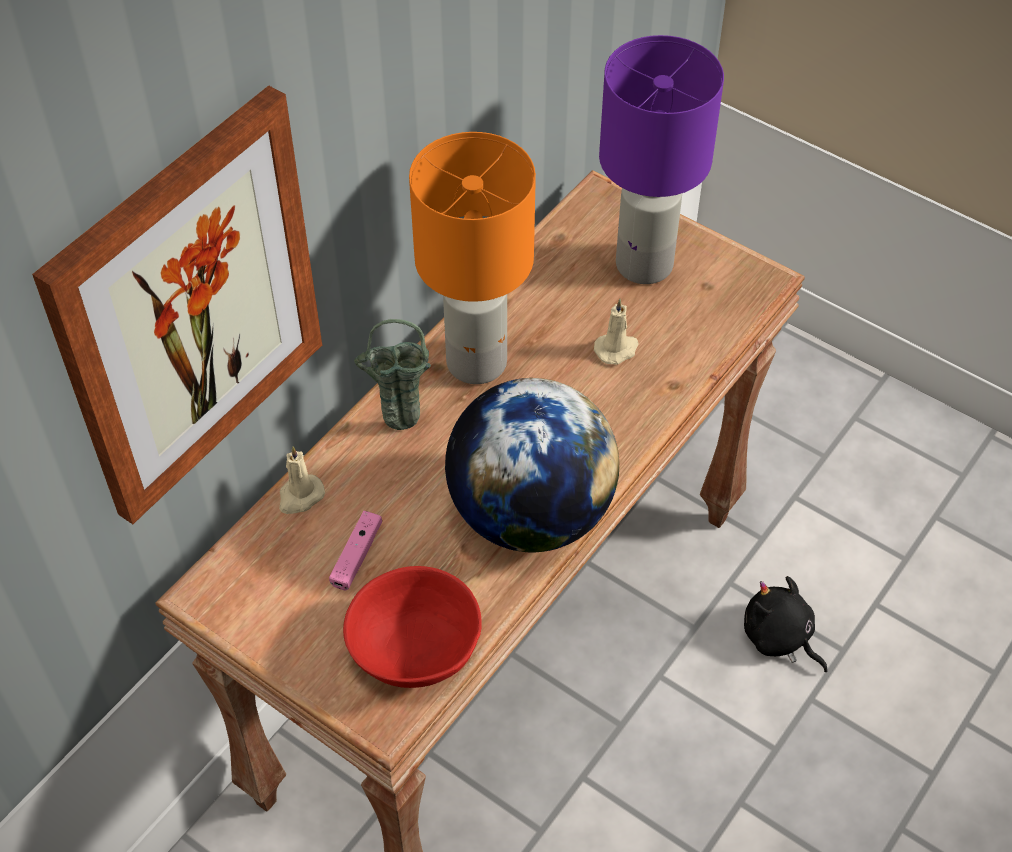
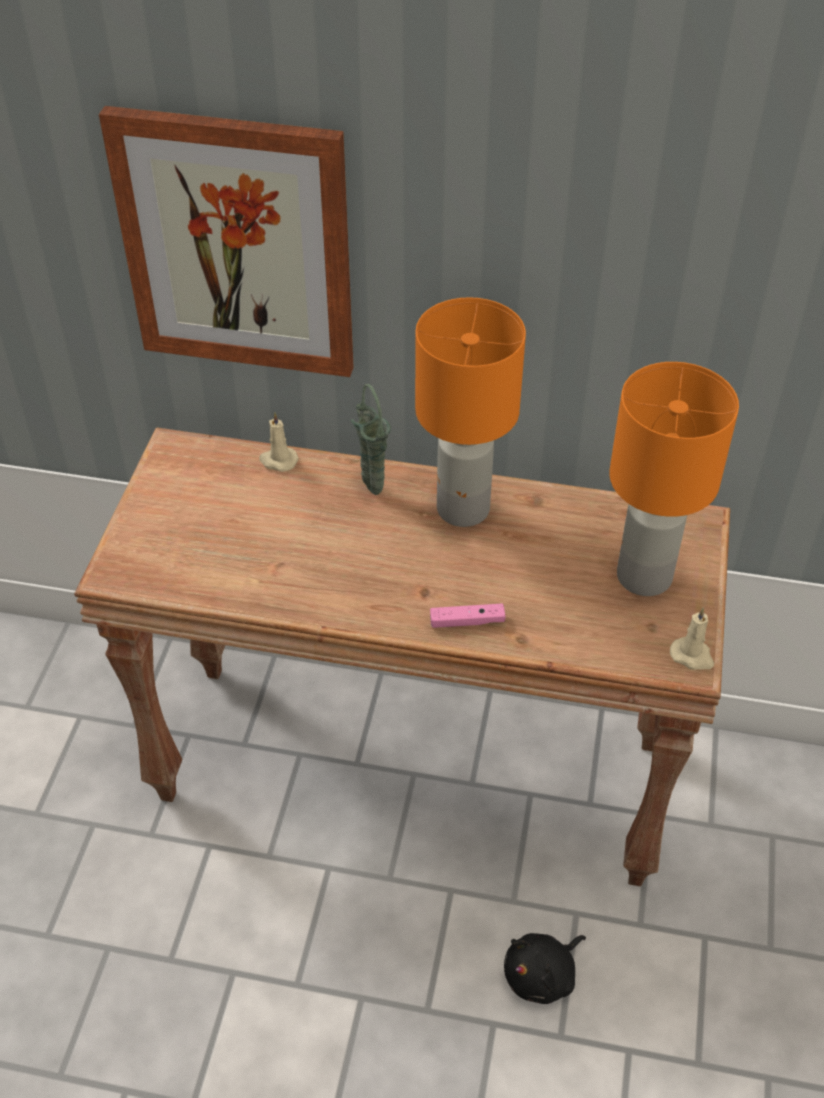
camera: 65 degrees right, 5 degrees down
(356, 556) = (242, 509): pink game controller -> pink game controller (467, 621)
(418, 649) = (177, 571): red bowl -> none
(530, 514) = (333, 592): globe -> none
(617, 349) = (535, 589): beige candle -> beige candle (692, 656)
(644, 266) = (643, 577): purple table lamp -> orange table lamp
(779, 637) = (542, 975): black plush toy -> black plush toy turned 150 degrees counterclockwise

